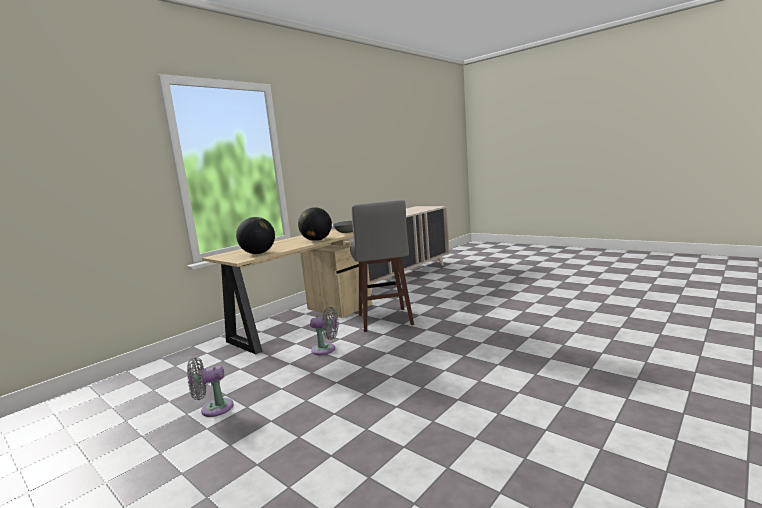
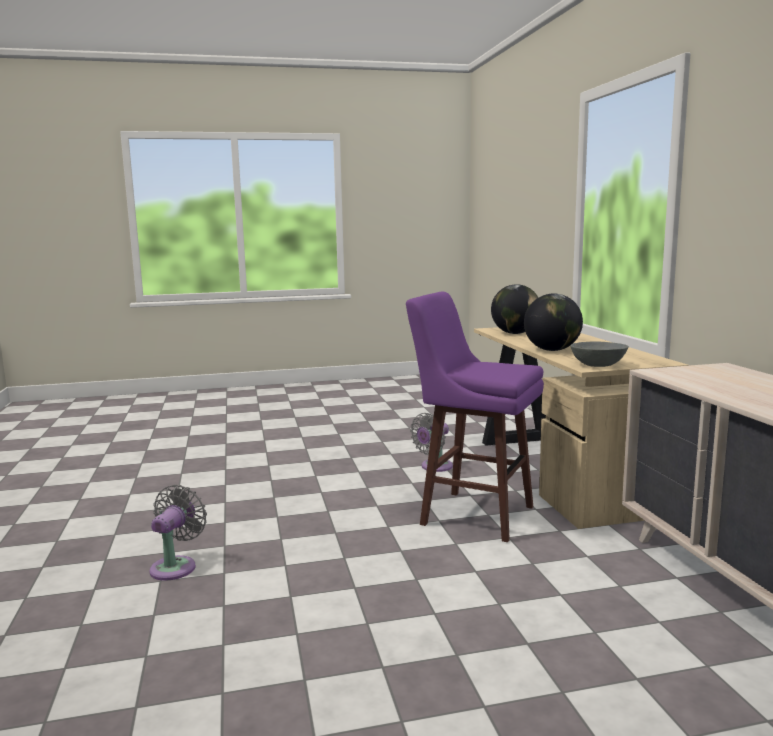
camera: 125 degrees right, 0 degrees up
(213, 409) = (392, 423): grey fan -> grey fan (176, 566)
(385, 320) = (474, 514): grey stool -> purple stool

